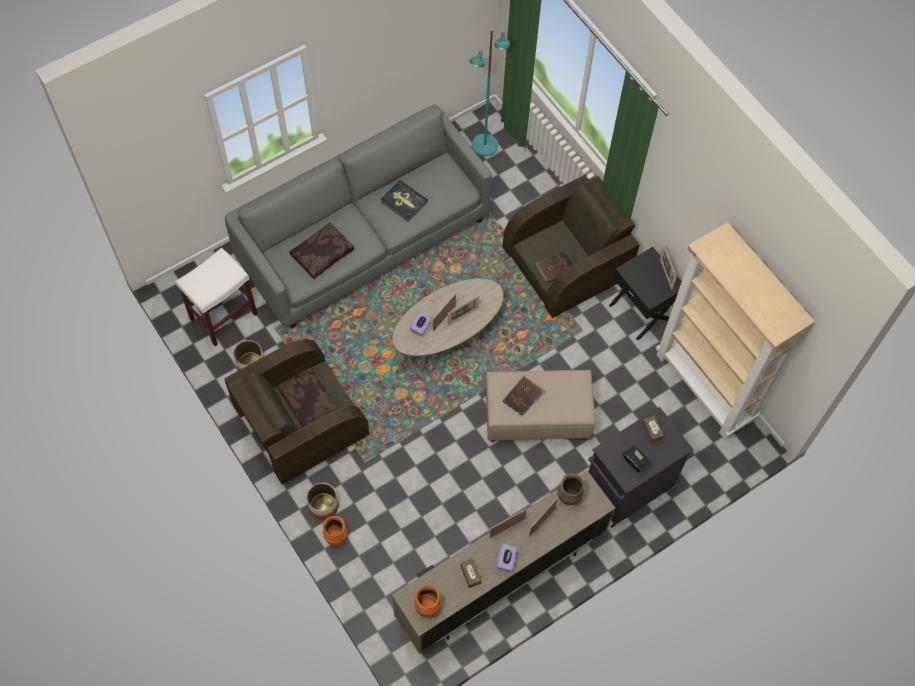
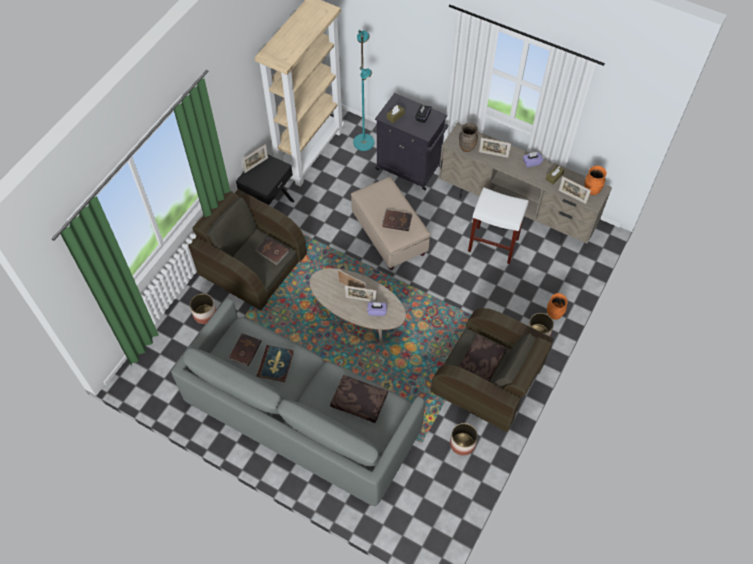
camera: 115 degrees left, 5 degrees down
(224, 316) = (433, 489): white stool -> white stool (492, 245)
(435, 182) = (244, 350): none -> brown book
(484, 146) = (162, 369): turquoise floor lamp -> turquoise floor lamp (364, 142)
(507, 528) = (510, 170): picture frame -> picture frame (572, 197)
(529, 201) = (205, 314): none -> planter

